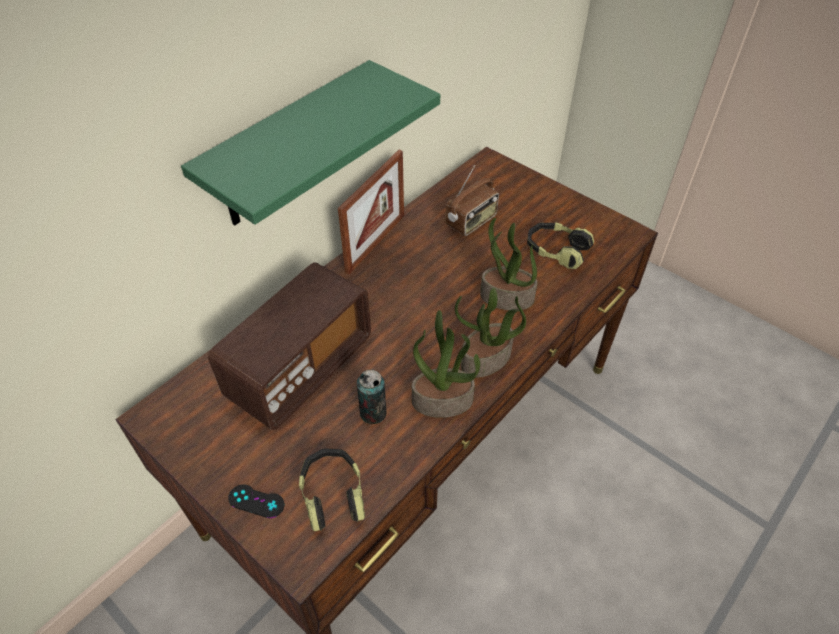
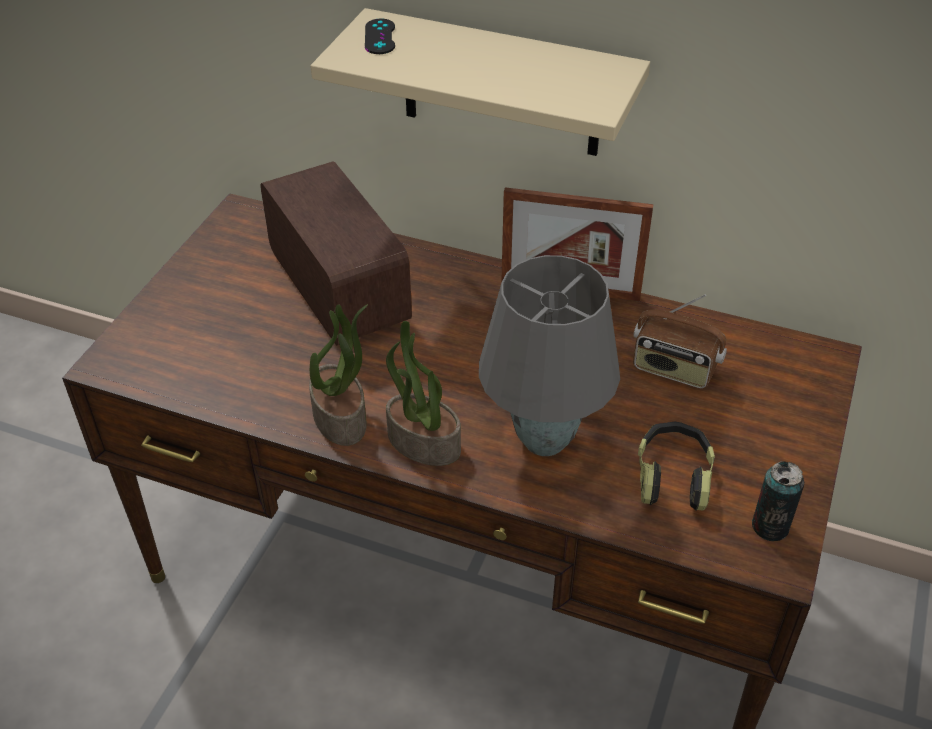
camera: 70 degrees right, 5 degrees down
(256, 501) = (164, 312): black game controller -> black game controller (380, 37)
(289, 147) = (501, 85): green shelf -> beige shelf
(300, 369) = (338, 290): radio -> radio turned 135 degrees counterclockwise
(332, 494) = (186, 363): headphones -> none
(373, 413) = (300, 364): can -> can (770, 526)
(506, 298) = (543, 439): potted plant -> grey table lamp

